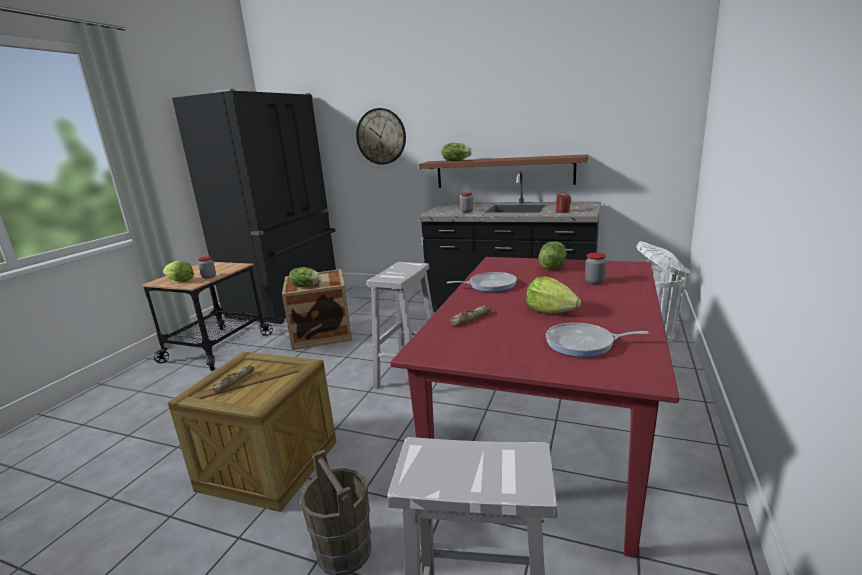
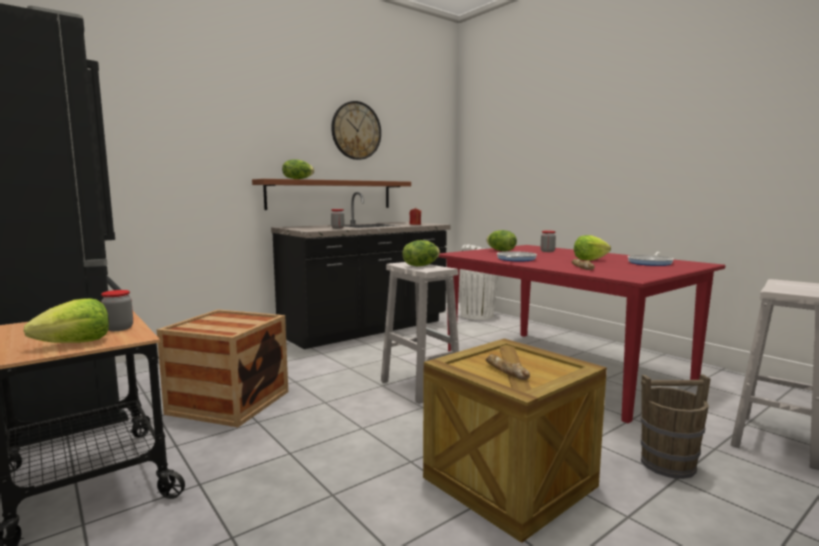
camera: 60 degrees left, 10 degrees down
(306, 286) = (231, 327): lettuce -> lettuce (421, 265)
(381, 136) = (188, 143): wall clock -> wall clock (356, 130)

